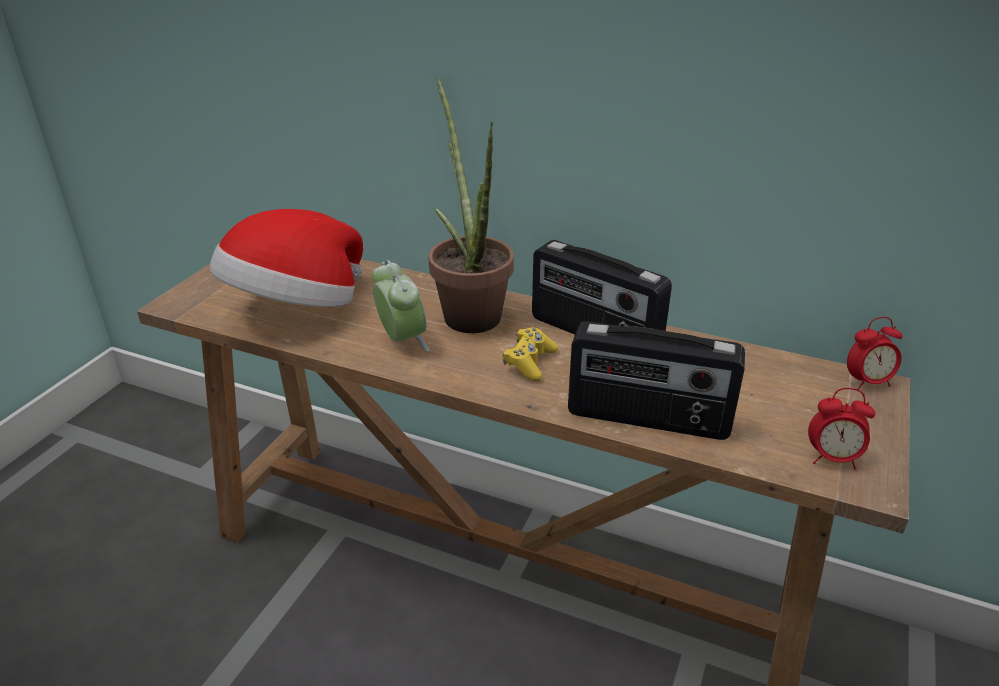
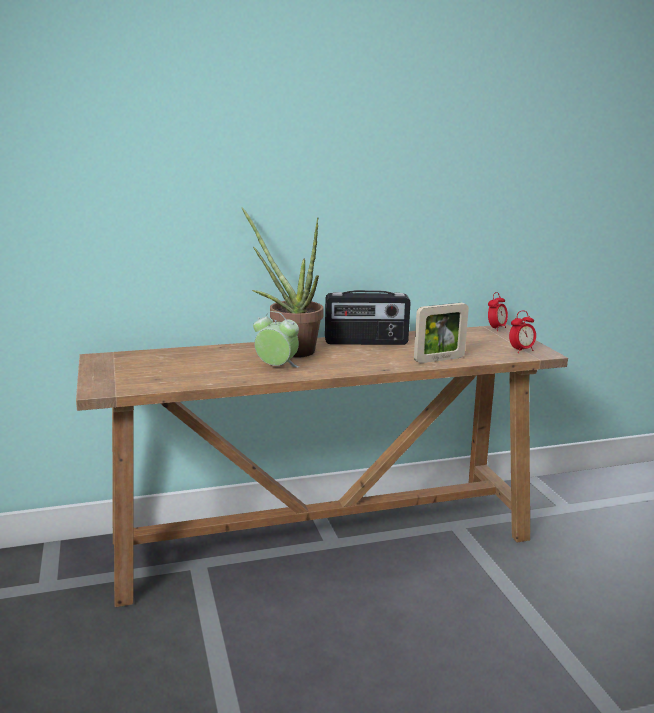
camera: 40 degrees left, 15 degrees down
(296, 308) = (187, 372): hat -> none
(530, 362) = (355, 357): yellow game controller -> none
(648, 419) = (439, 359): radio -> picture frame

